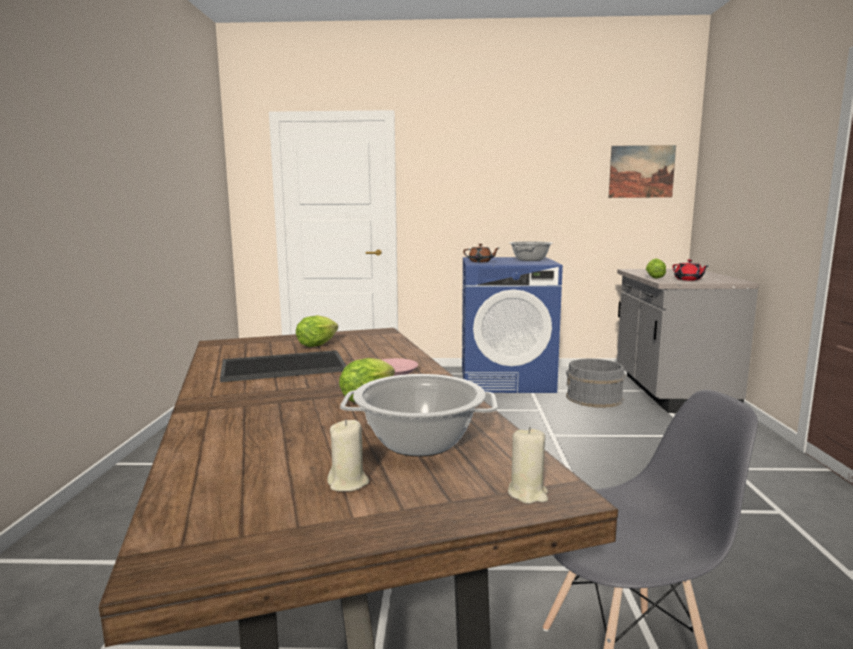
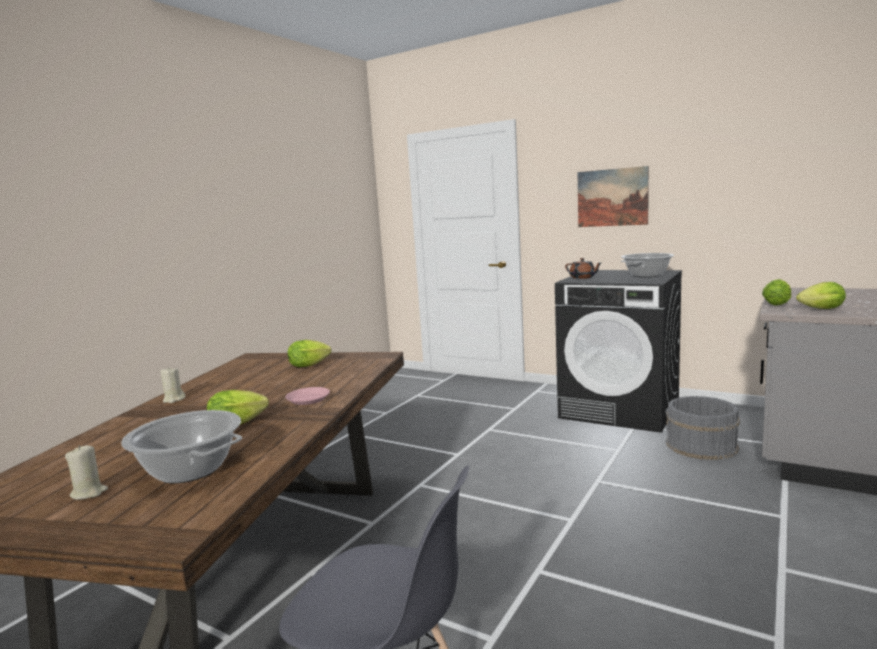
camera: 30 degrees right, 0 degrees up
(282, 367) = (244, 385): tray -> none
(506, 380) = (620, 409): blue washing machine -> black washing machine
(528, 493) = (158, 531): beige candle -> beige candle (174, 399)
(641, 171) = (816, 159): picture -> picture (612, 197)
(688, 280) = (819, 309): red teapot -> lettuce

